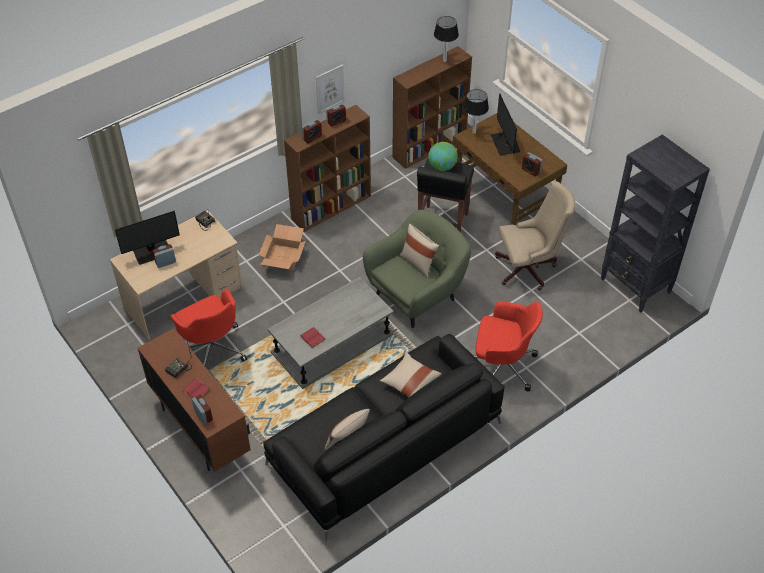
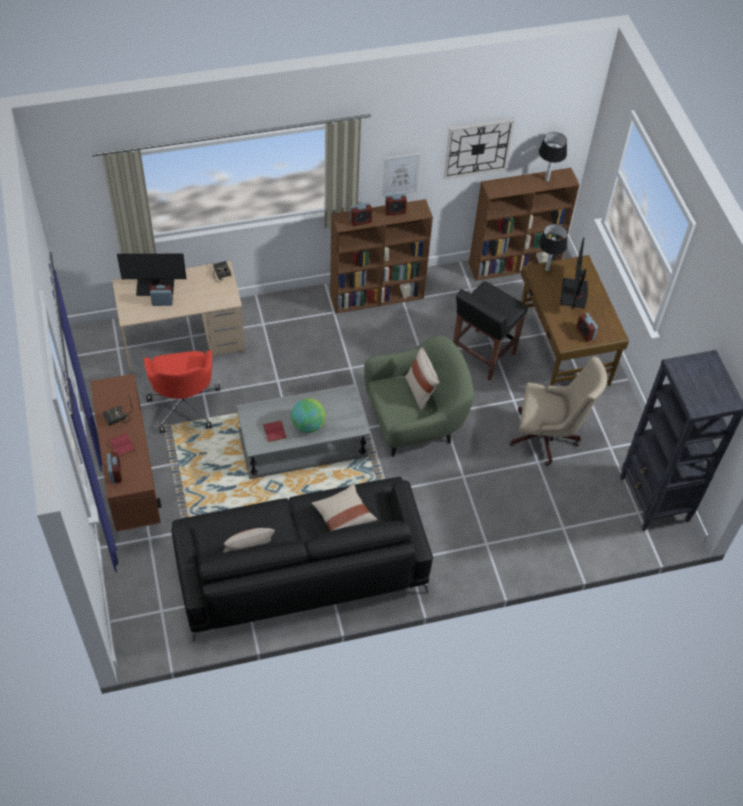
camera: 20 degrees right, 5 degrees up
(283, 256) = (301, 332): cardboard box -> none
(386, 48) = (477, 148): none -> wall clock
(442, 167) = (493, 296): globe -> globe (308, 425)
(502, 366) = (462, 532): red office chair -> none

